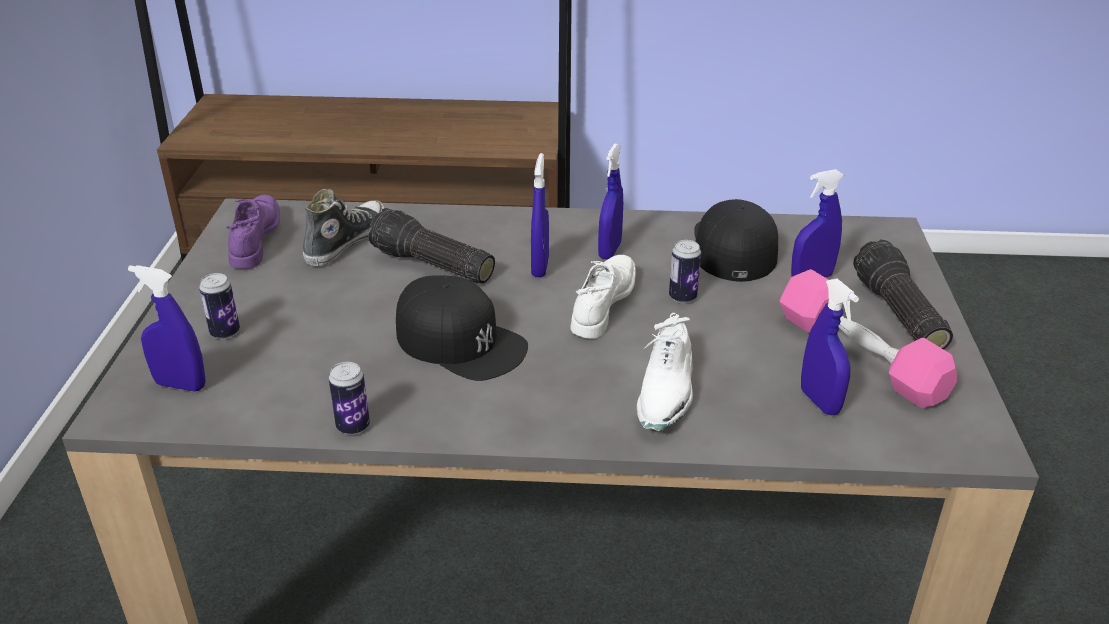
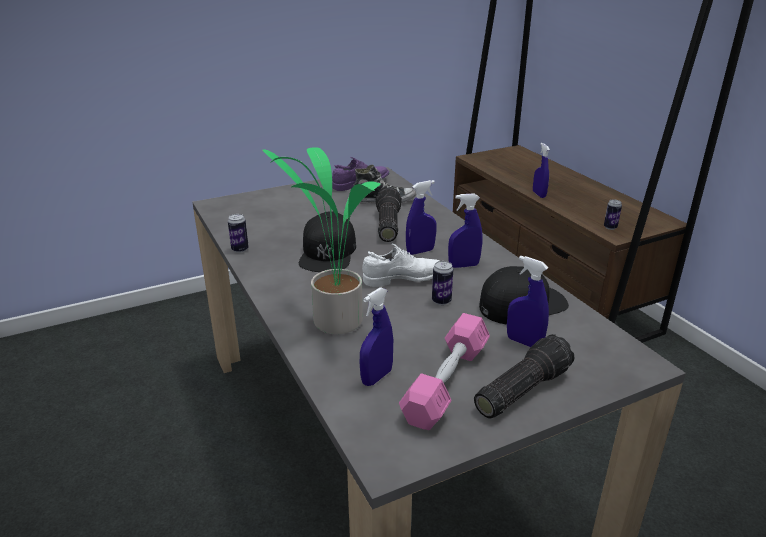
camera: 60 degrees right, 5 degrees down
(180, 385) = (240, 208): blue spray bottle -> blue spray bottle (539, 194)
(225, 333) = (283, 203): can -> can (610, 227)
(666, 395) = (334, 321): white shoe -> potted plant

